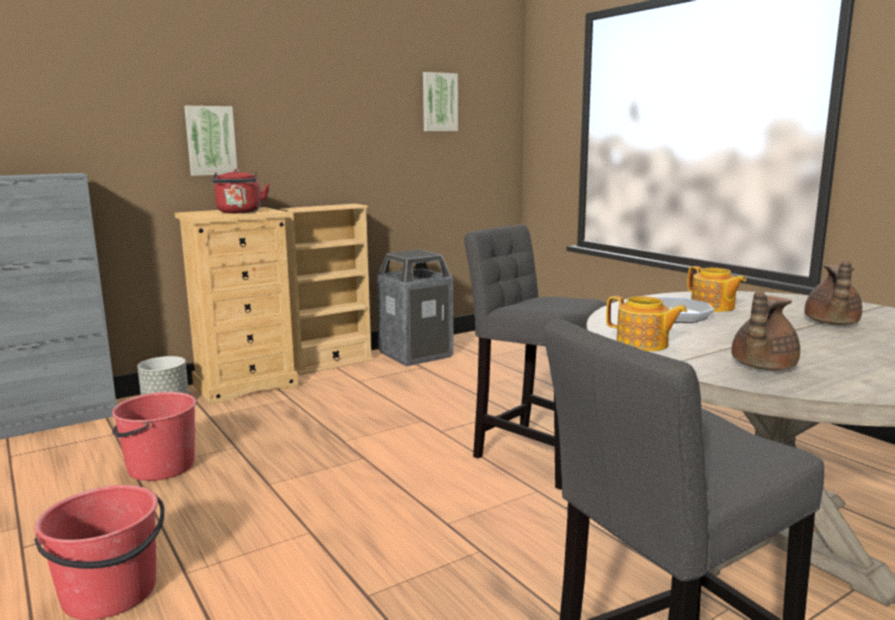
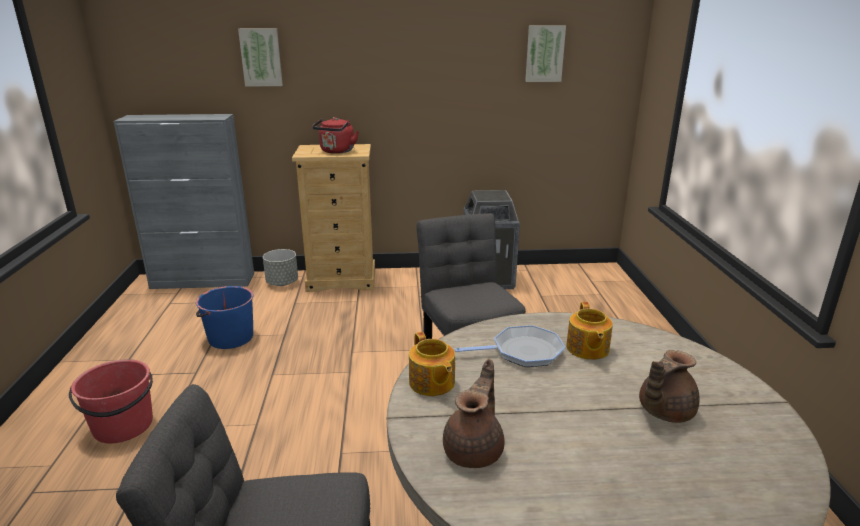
camera: 30 degrees right, 10 degrees up
(160, 467) = (230, 338): red bucket -> blue bucket
(210, 140) = (328, 90): picture -> picture (261, 57)
(332, 364) = (417, 273): beige bookcase -> none
(761, 366) = (475, 450): brown teapot -> brown teapot turned 135 degrees clockwise

